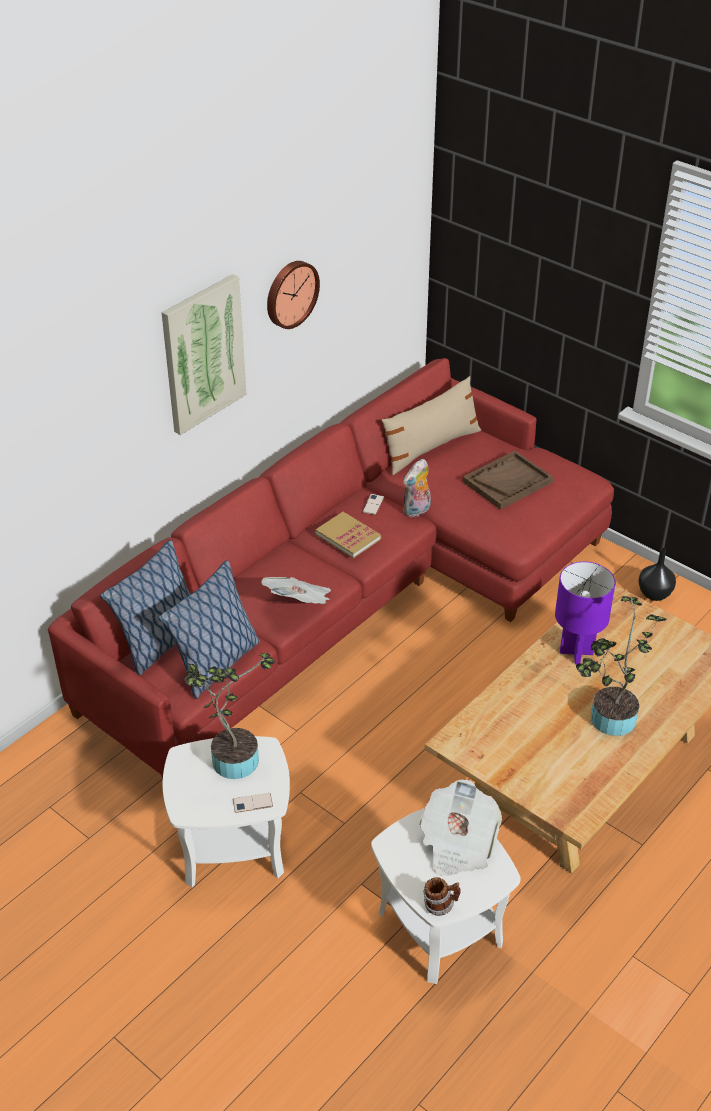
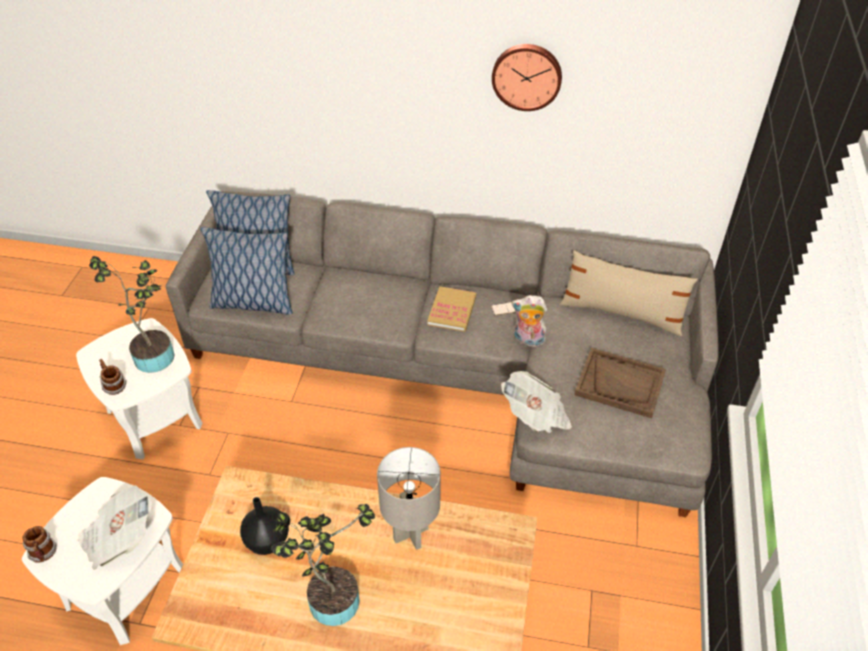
camera: 60 degrees right, 5 degrees up
(203, 354) = (405, 74): picture -> none
(252, 803) = (114, 386): phone -> mug
(299, 603) = (348, 317): newspaper -> newspaper (536, 415)
(354, 594) = (467, 368): red sofa -> grey sofa
(577, 653) = (410, 535): purple table lamp -> grey table lamp
(654, 594) = (650, 597): black vase -> black vase (266, 541)

